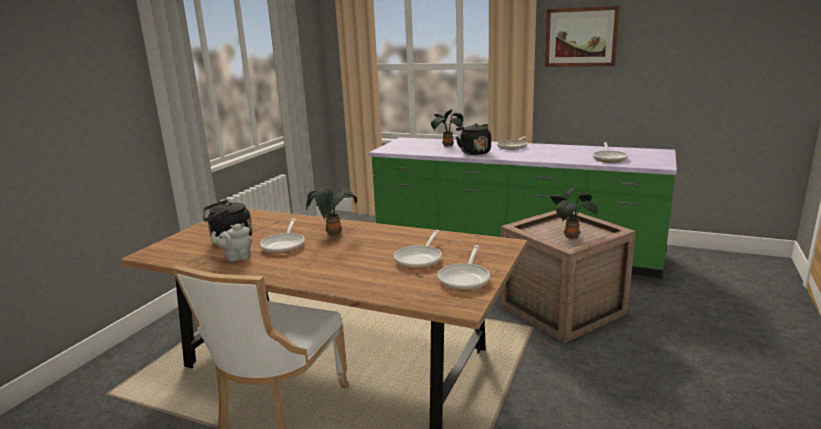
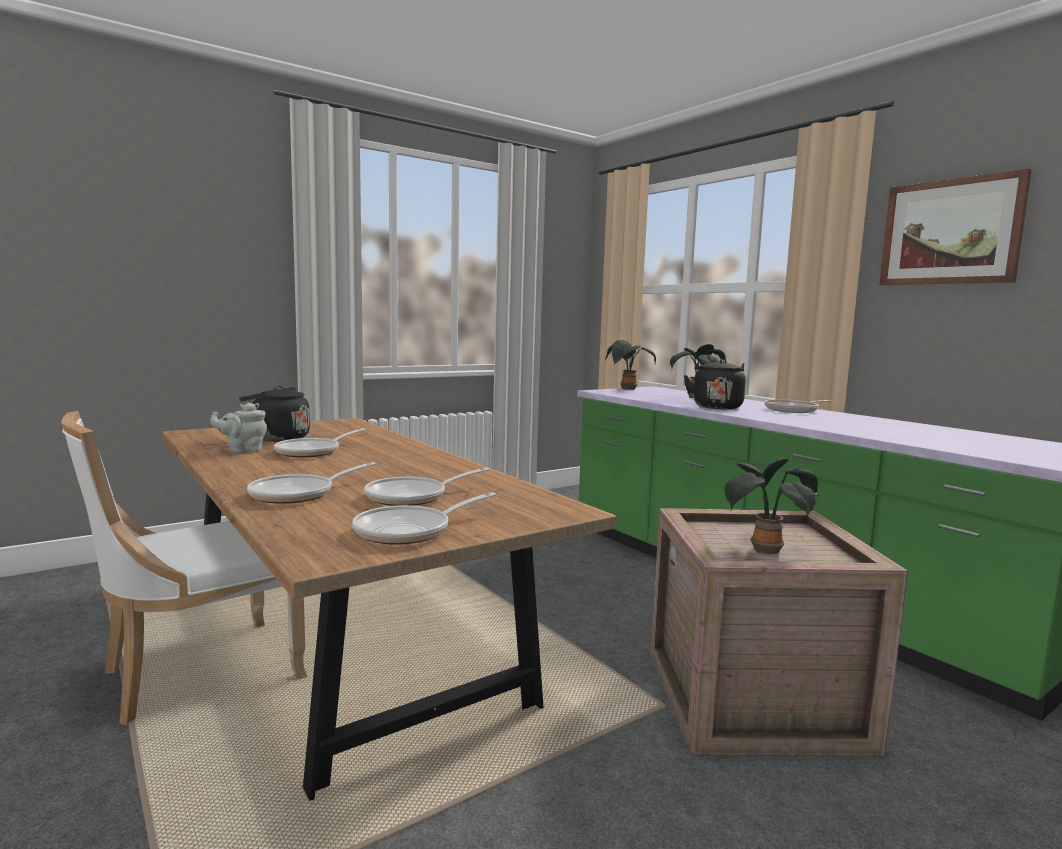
camera: 30 degrees right, 10 degrees down
(236, 257) = (243, 450): grey teapot -> grey teapot turned 45 degrees counterclockwise
(334, 234) = (386, 454): potted plant -> potted plant (627, 389)
(609, 158) = (945, 441): frying pan -> frying pan (299, 494)

